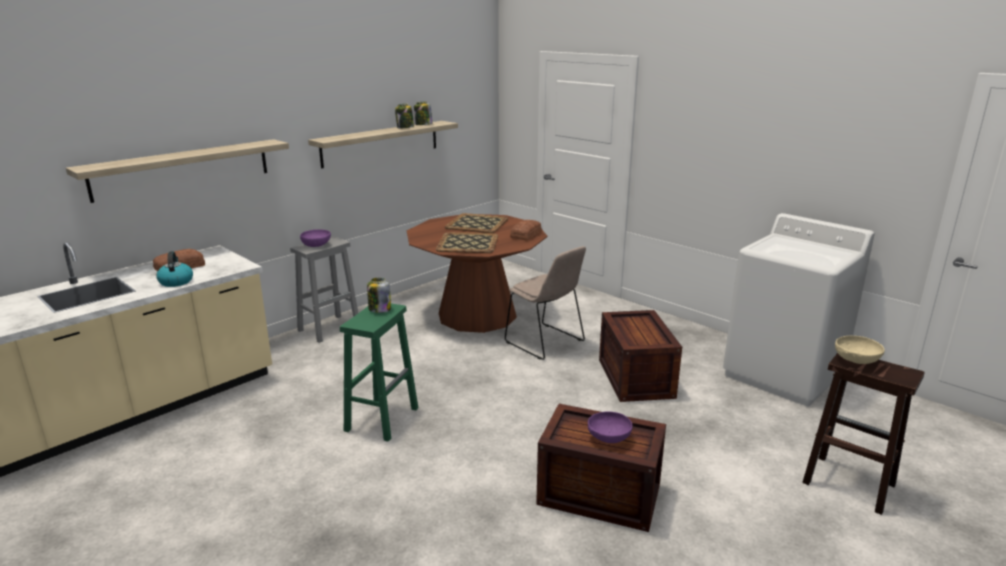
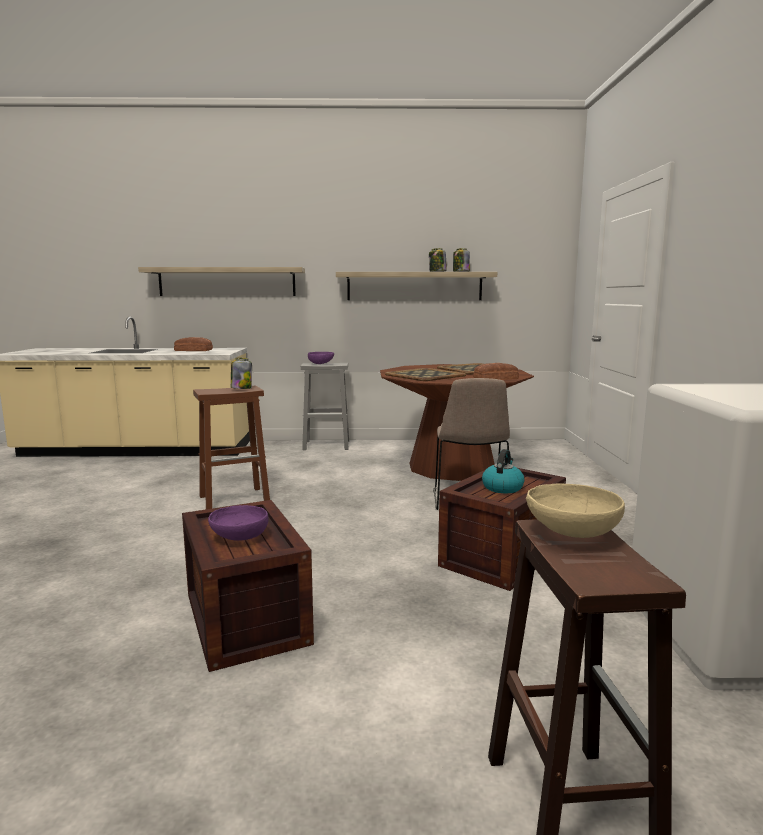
camera: 45 degrees right, 10 degrees down
(176, 281) = (170, 353): kettle -> kettle (502, 487)
(382, 418) = (235, 499): green stool -> brown stool

